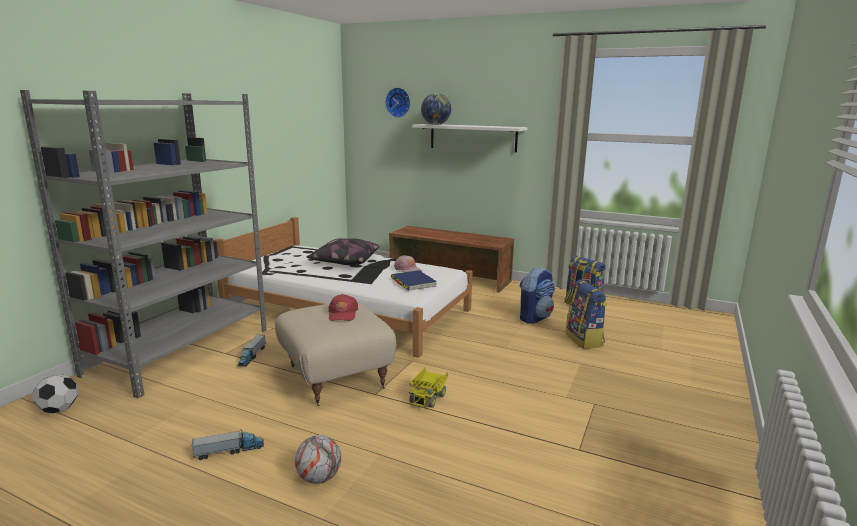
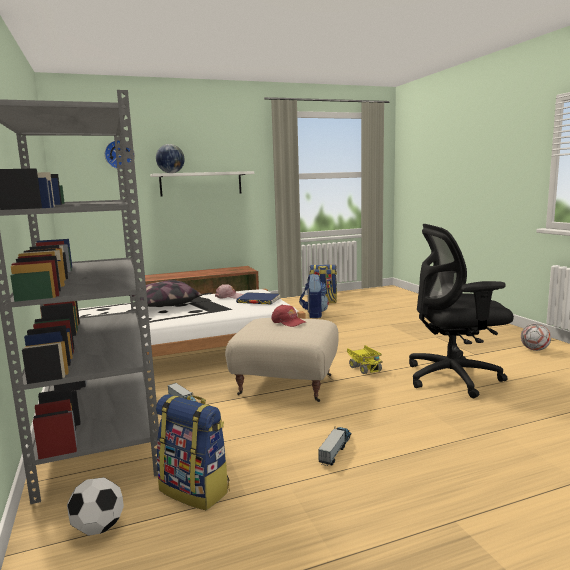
camera: 45 degrees left, 5 degrees down
(319, 478) = (419, 426): football -> football (534, 349)
(484, 459) = (457, 376): none -> black office chair
(585, 340) = (364, 315): backpack -> backpack (196, 490)

